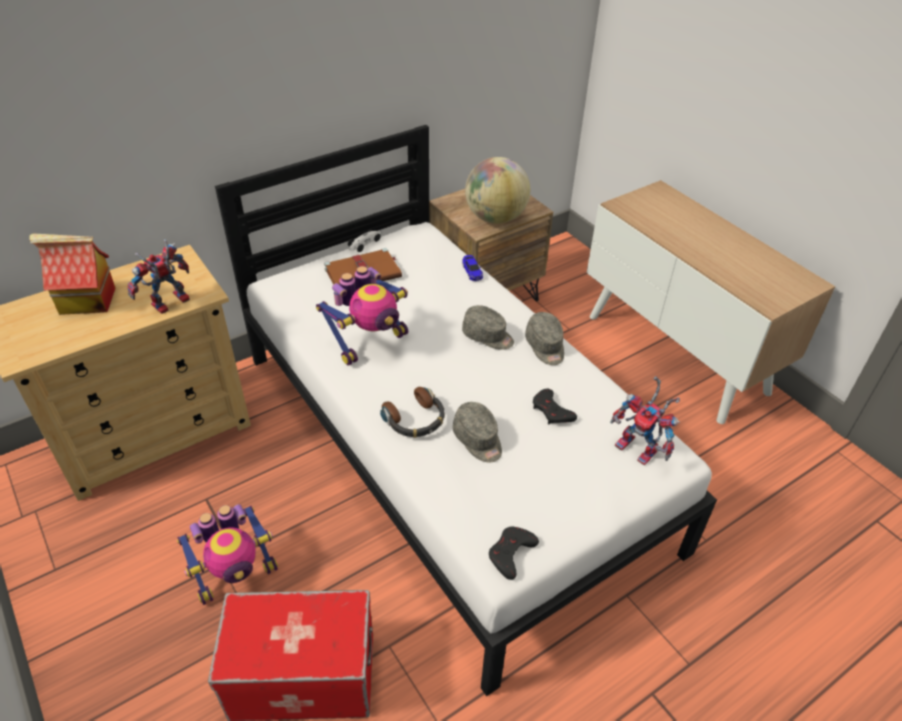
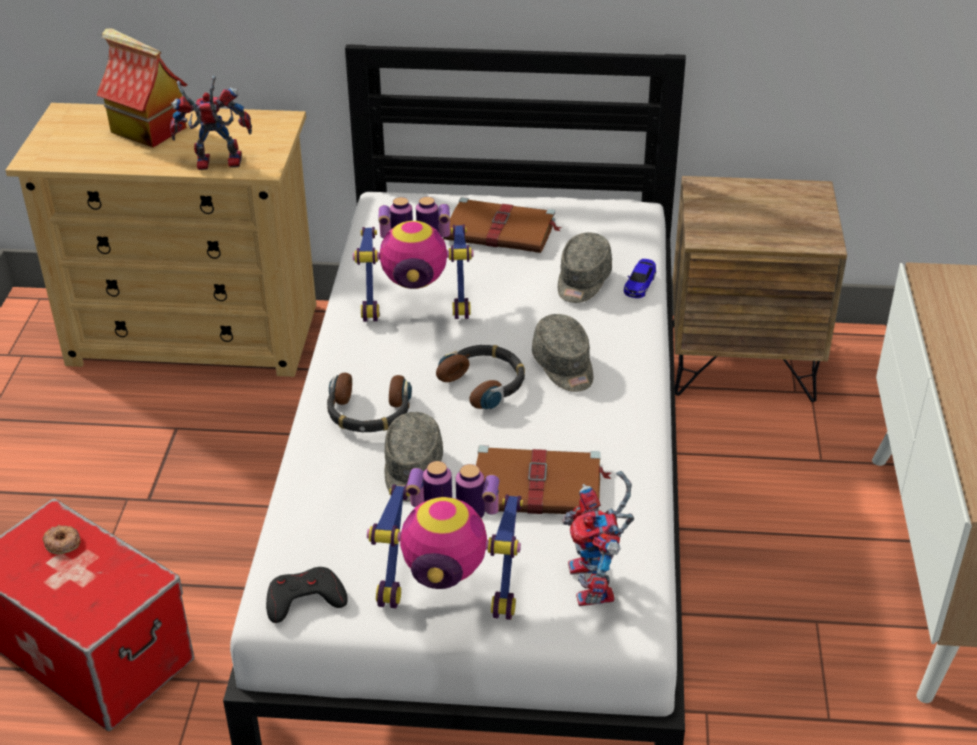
camera: 40 degrees right, 5 degrees down
(236, 575) = (129, 518): toy robot -> toy robot (450, 594)
(267, 619) = (62, 543): none -> donut
(365, 243) = (544, 198): toy car -> none
(458, 367) = (484, 383): none -> headphones
(495, 218) = (748, 230): globe -> none
(545, 347) = (625, 413): grey cap -> grey cap (582, 281)
(552, 411) = (539, 487): black game controller -> brown book

